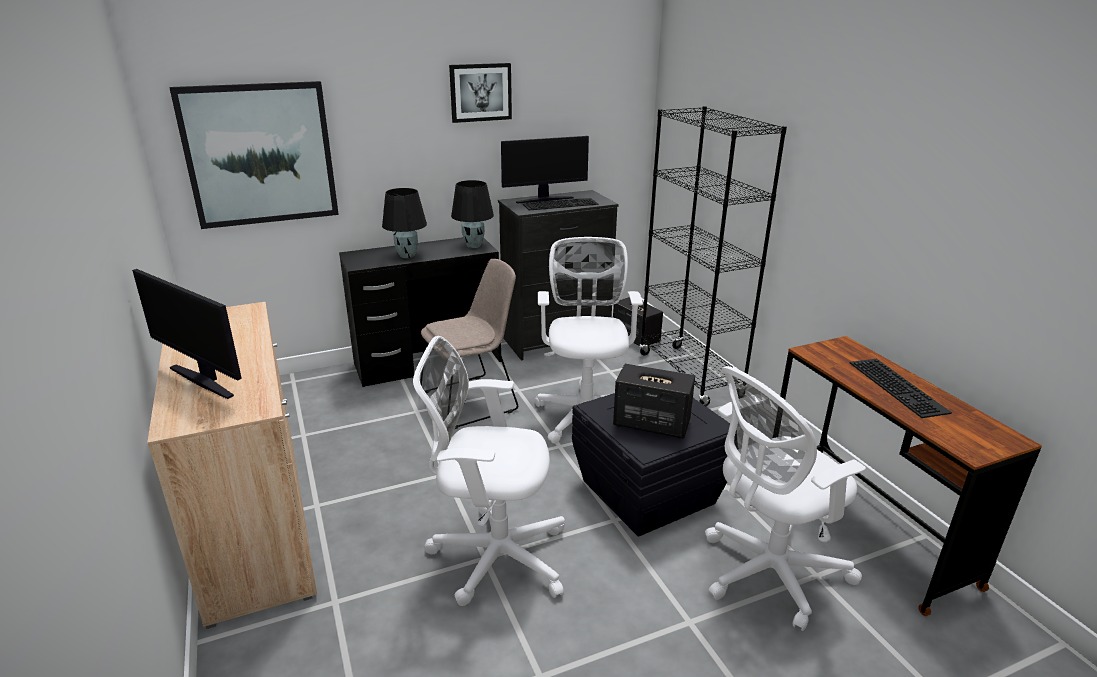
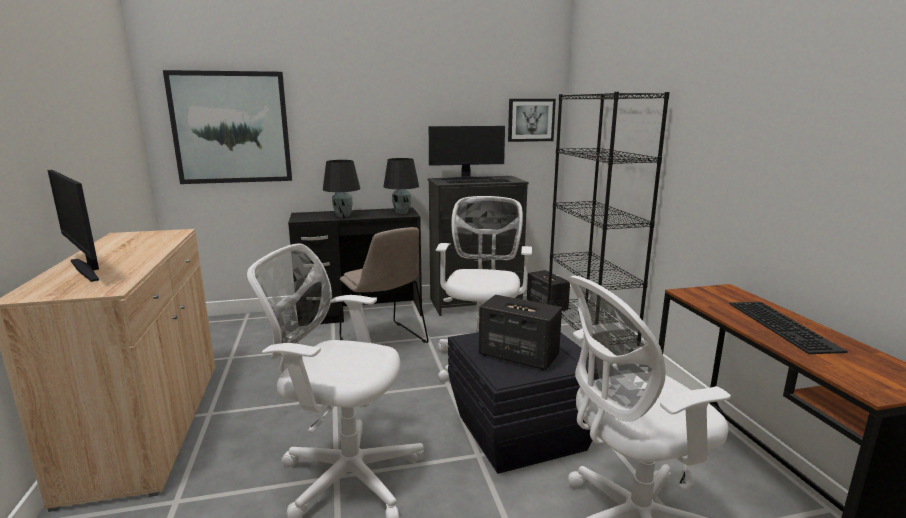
camera: 10 degrees right, 10 degrees down
(472, 400) = (384, 342): beige chair -> beige chair turned 75 degrees clockwise
(480, 92) = (414, 88): picture -> picture (531, 120)

